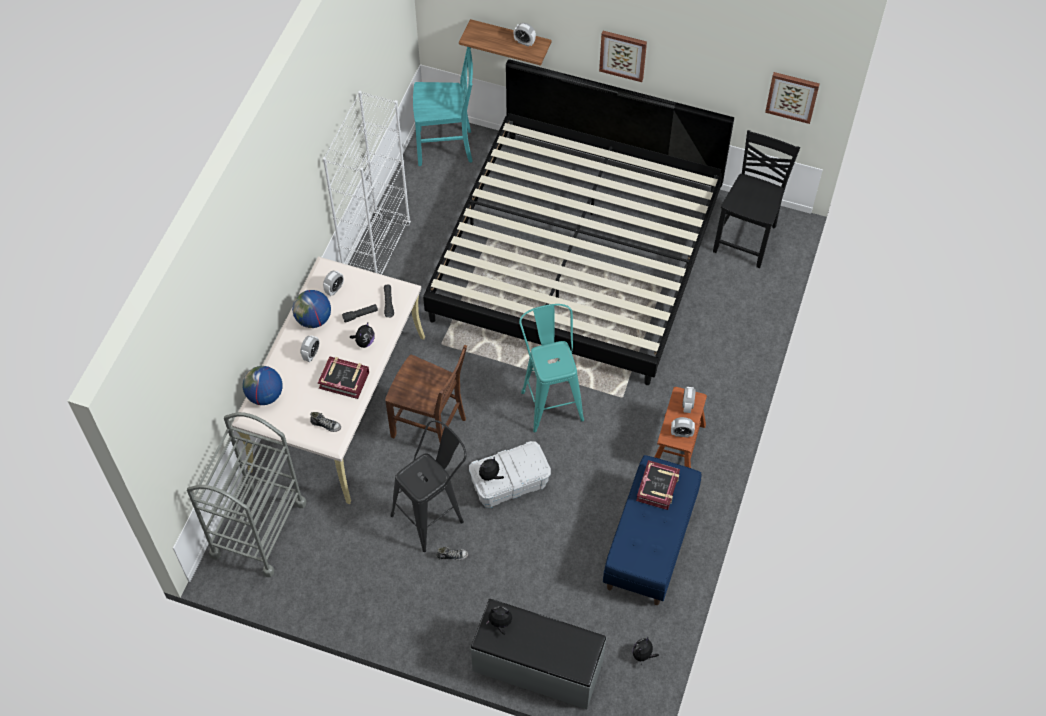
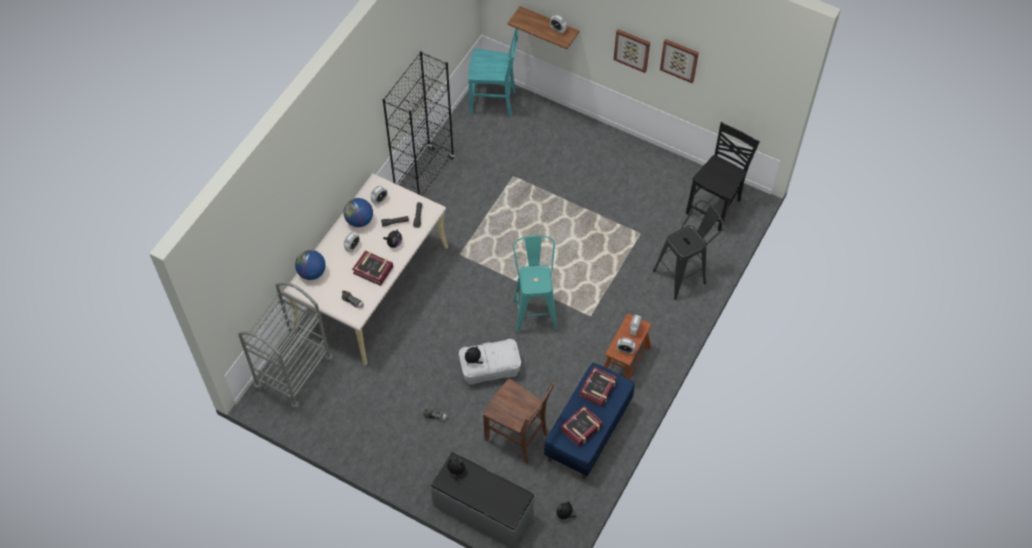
camera: 10 degrees right, 0 degrees up
(377, 252) = (424, 176): white bookcase -> black bookcase
(430, 428) = (438, 317): brown chair -> brown chair (517, 437)
(433, 514) = (427, 383): black stool -> black stool (684, 275)
(577, 255) = (578, 201): bed -> none
(648, 541) = (581, 428): none -> book
(792, 96) = (758, 100): picture -> picture (679, 60)

